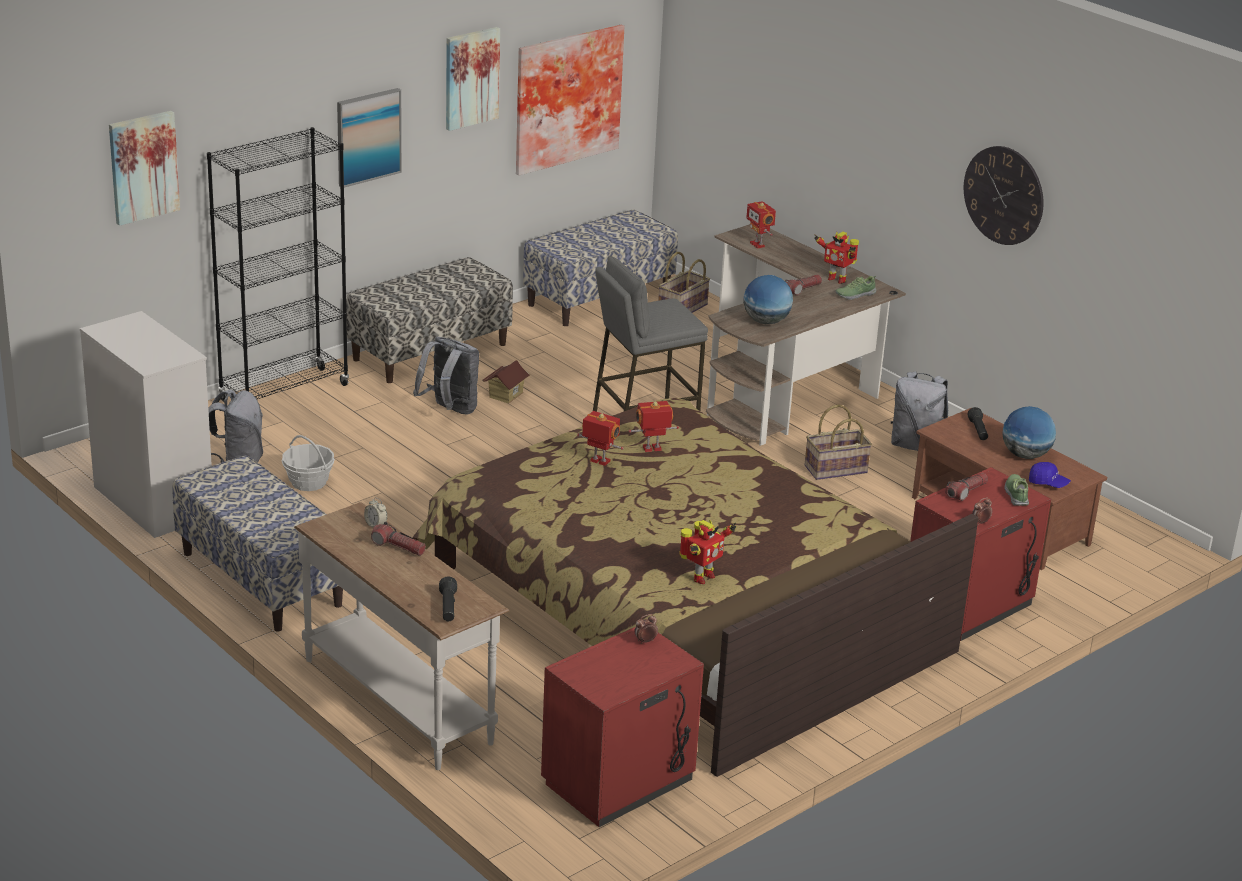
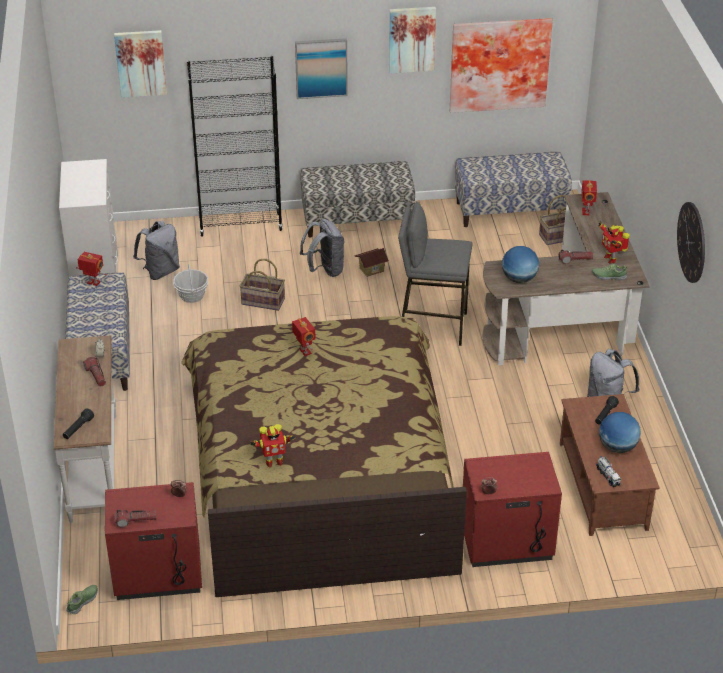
camera: 35 degrees right, 10 degrees up
(652, 449) = (347, 354): toy robot -> toy robot (93, 283)
(836, 470) = (529, 402): basket -> basket (262, 302)
(966, 492) = (507, 465): flashlight -> flashlight (135, 521)
(1016, 495) = (540, 481): shoe -> shoe (82, 602)
(1048, 483) = (607, 476): blue cap -> toy truck

